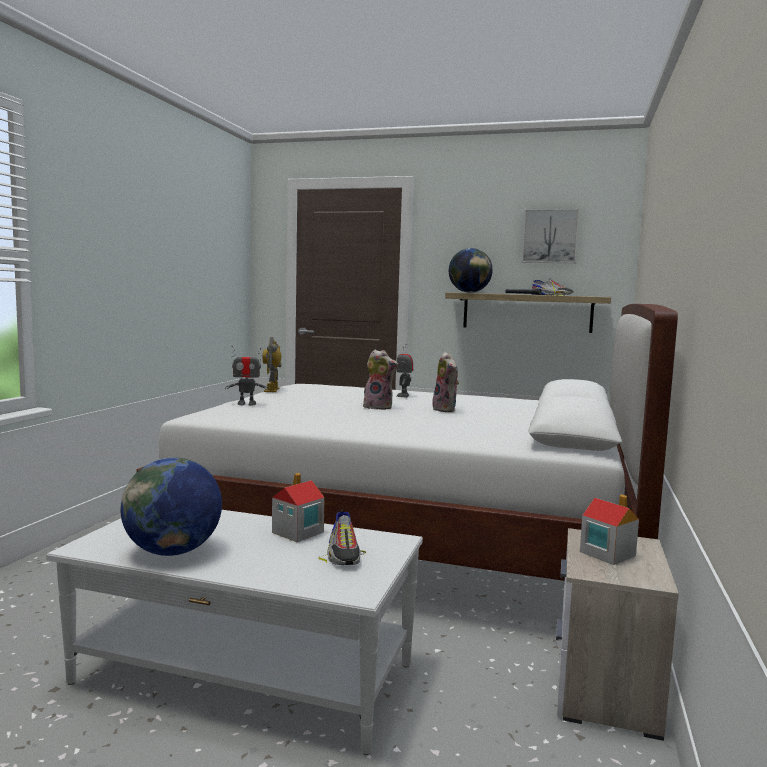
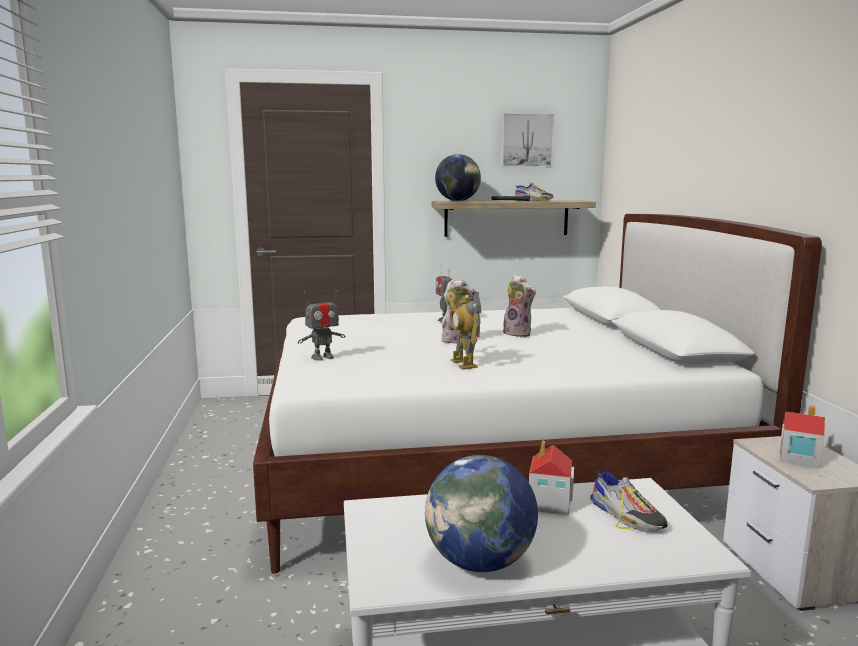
camera: 25 degrees left, 5 degrees up
(272, 390) = (303, 332): toy robot -> toy robot (463, 364)

